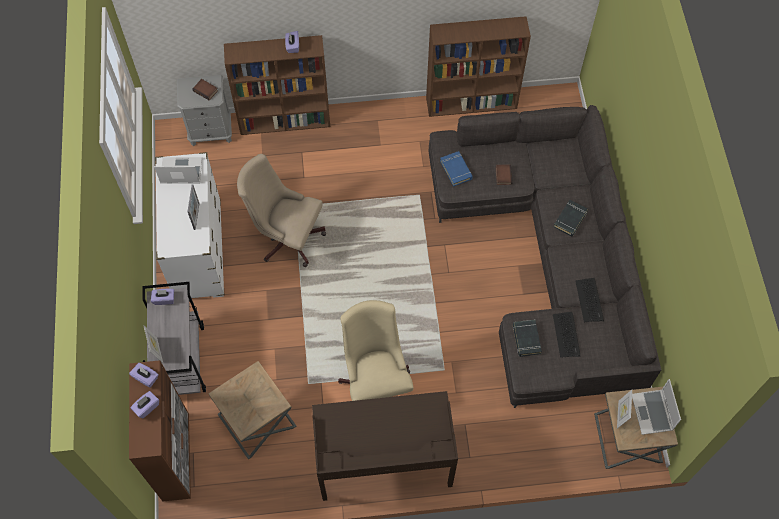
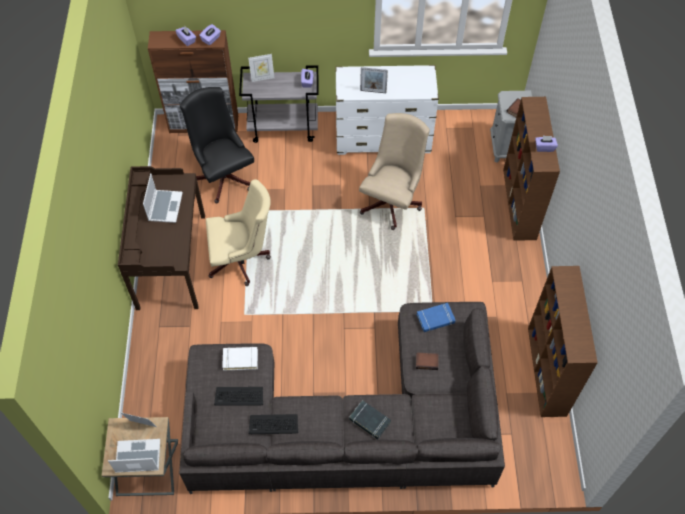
camera: 95 degrees right, 5 degrees down
(180, 172) = (418, 81): laptop -> laptop (165, 206)
(256, 420) = (223, 175): brown side table -> black office chair
(526, 339) = (240, 359): black book -> white book

